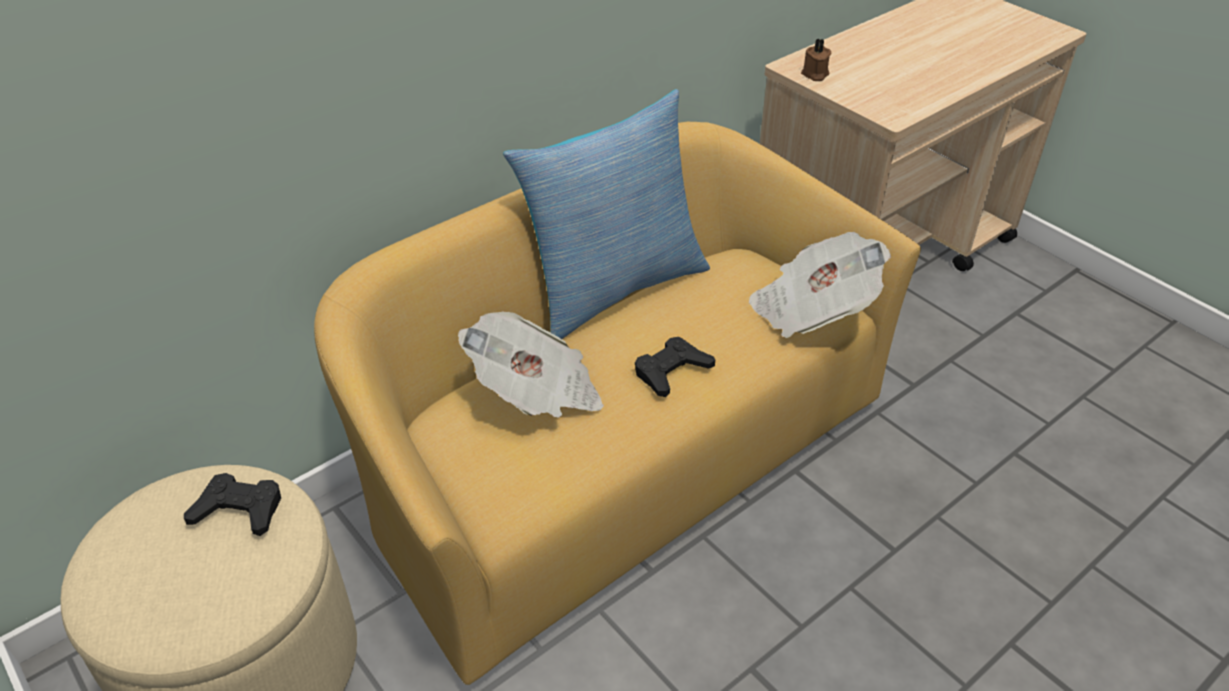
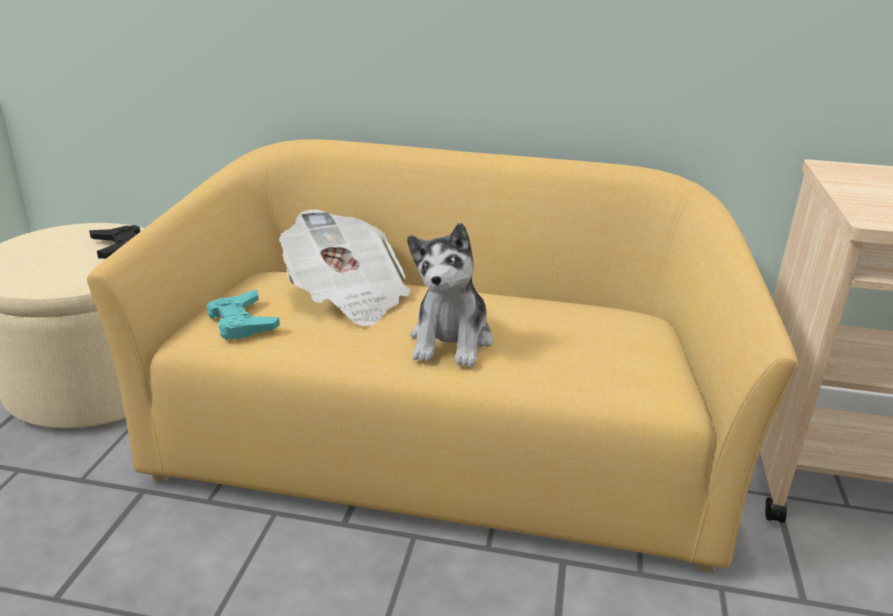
camera: 50 degrees right, 15 degrees down
(513, 481) = (242, 322): none -> turquoise game controller
(613, 288) = (510, 284): pillow -> none
(671, 371) = (451, 341): black game controller -> plush toy
(812, 309) = (646, 380): newspaper -> none
(814, 74) = (846, 176): brown candle -> none

